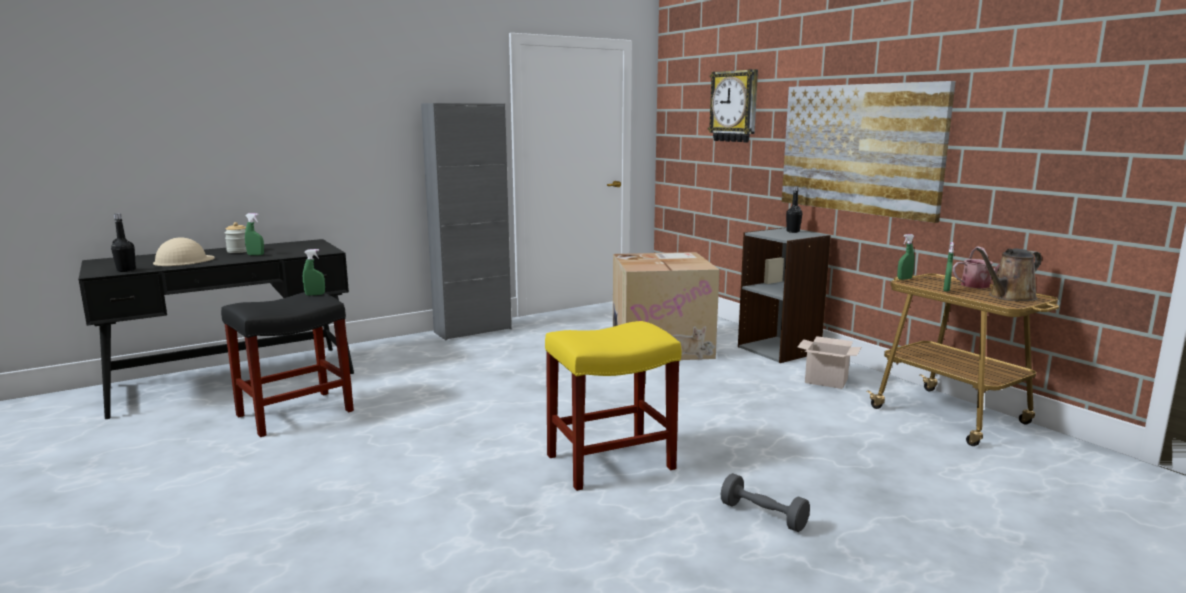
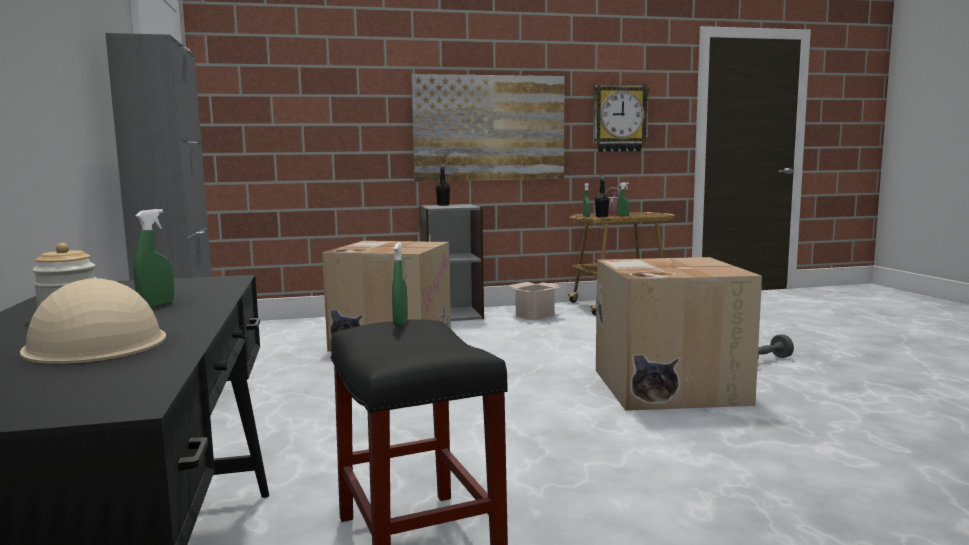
camera: 70 degrees left, 5 degrees down
(126, 270) = (125, 378): black bottle -> black bottle (601, 217)
(612, 461) = (666, 386): yellow stool -> cardboard box
(734, 106) = (334, 91): wall clock -> wall clock (619, 118)
(1009, 297) = (644, 214): brown watering can -> none

